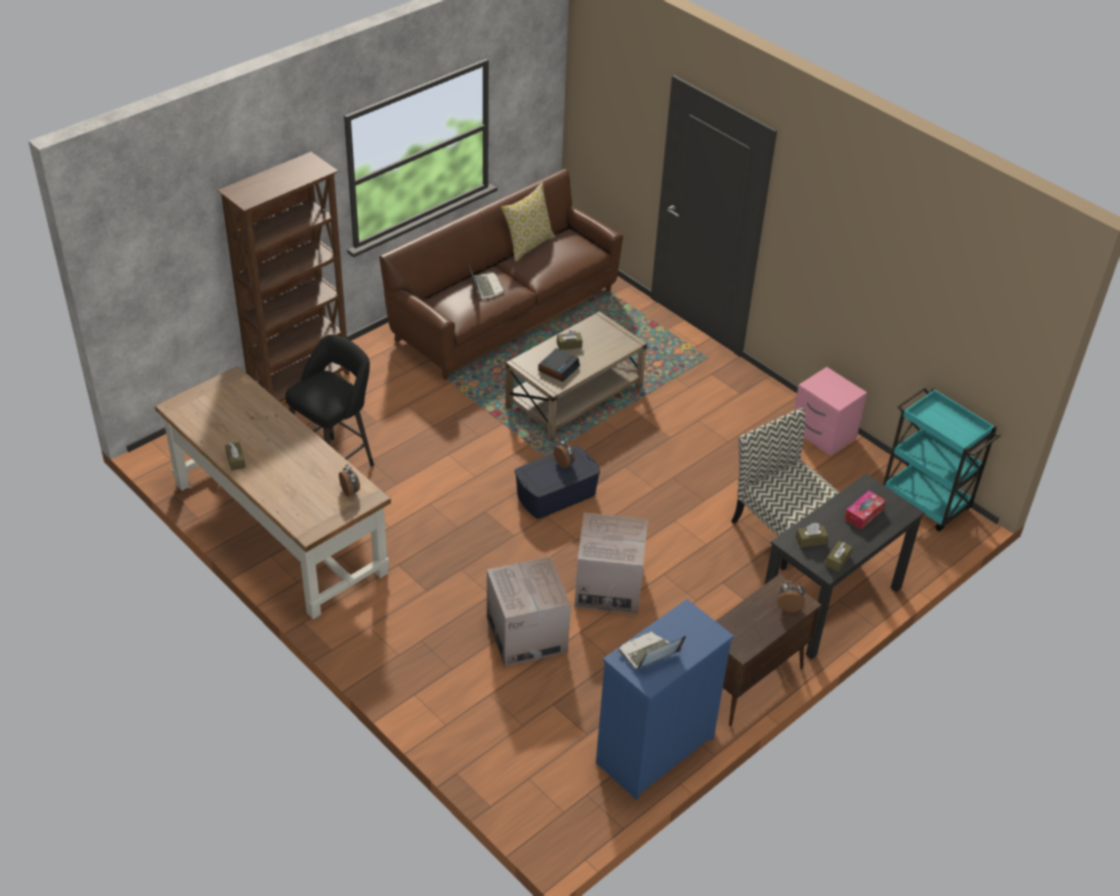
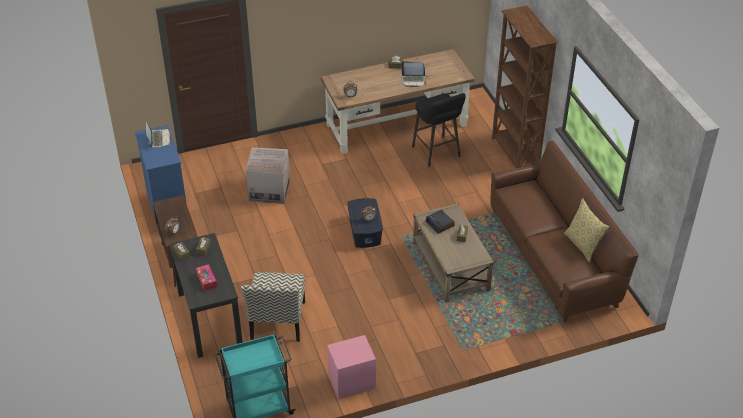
camera: 115 degrees right, 0 degrees up
(485, 287) = (537, 210): laptop -> laptop (413, 80)
(608, 587) = (281, 230): cardboard box -> none
(782, 530) = (278, 321): chair -> chair turned 105 degrees clockwise

